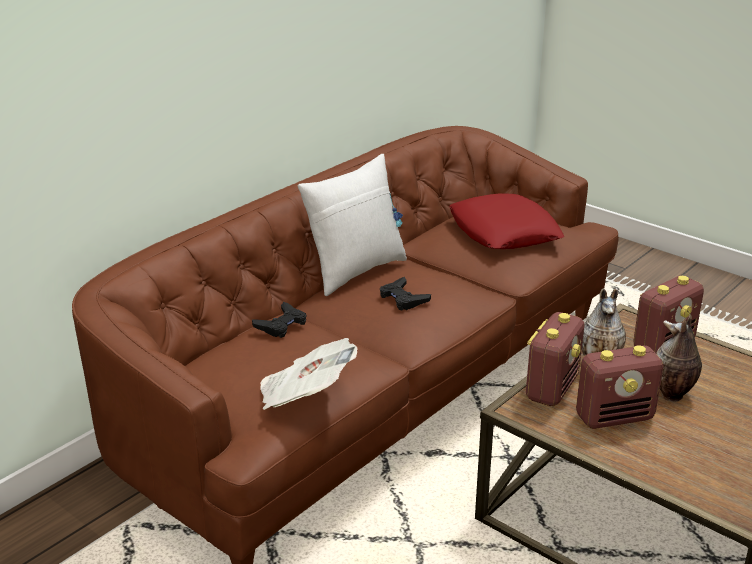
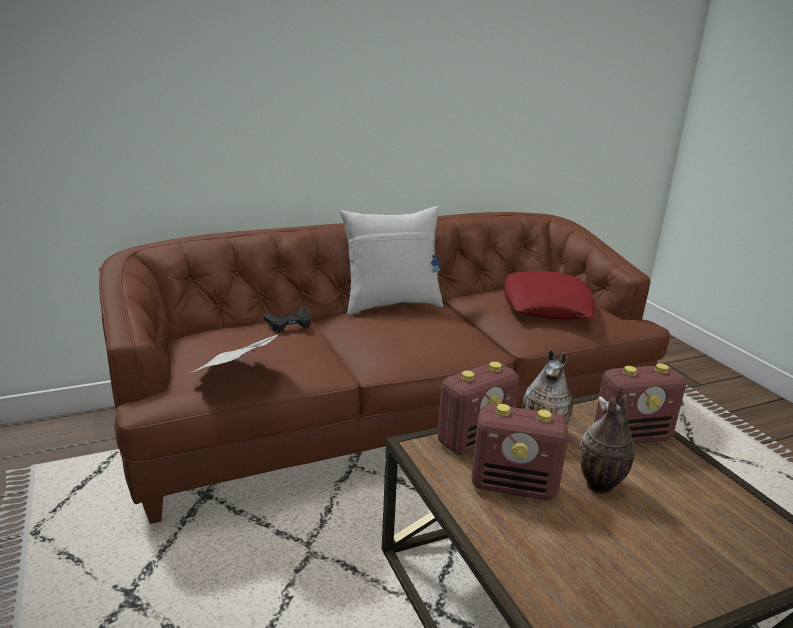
camera: 25 degrees right, 5 degrees down
(403, 298) = (403, 330): black game controller -> none

